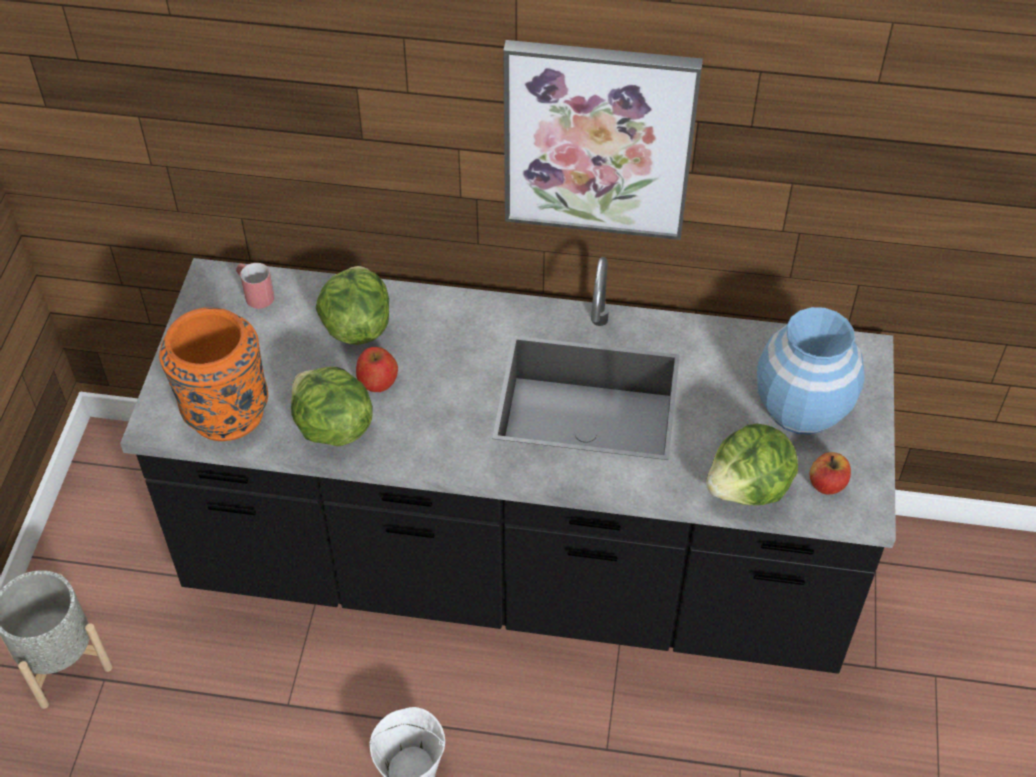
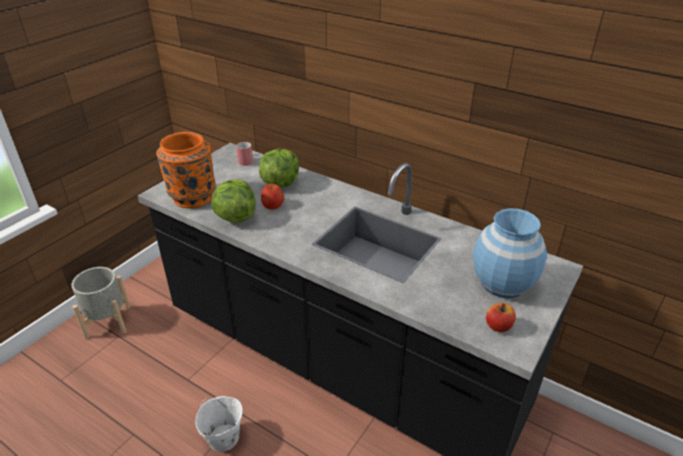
camera: 25 degrees right, 15 degrees down
(598, 139) = (417, 89): picture -> none
(749, 489) = (445, 312): lettuce -> none

